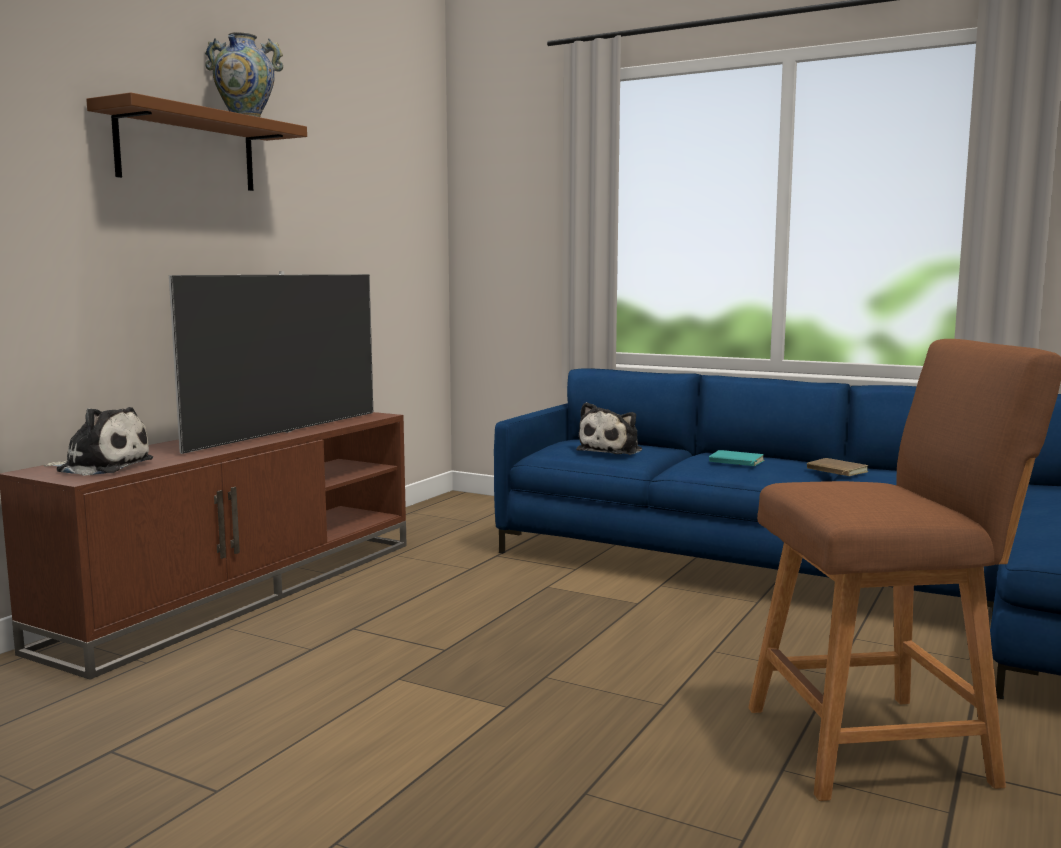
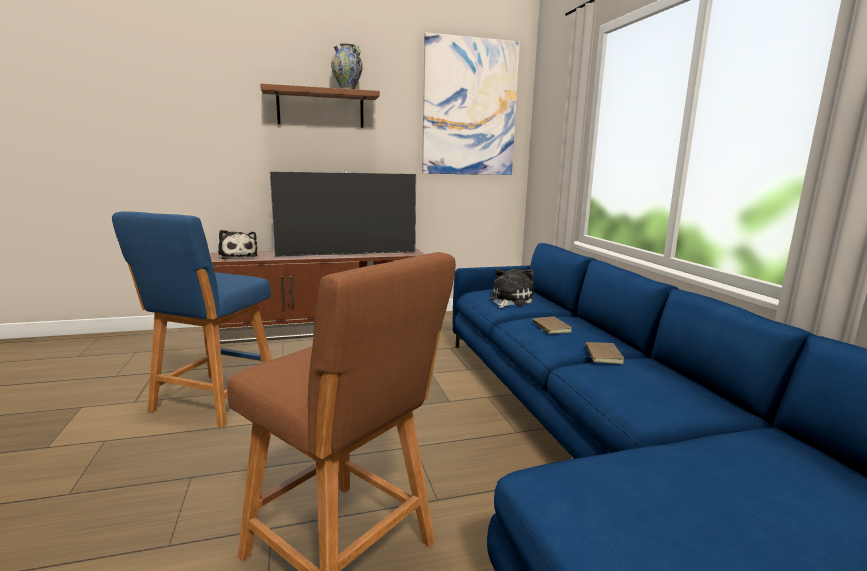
camera: 45 degrees right, 5 degrees up
(357, 729) = (212, 402): none -> blue stool
(384, 164) = (469, 108): none -> picture
(612, 450) = (509, 300): plush toy -> plush toy turned 135 degrees clockwise
(735, 462) = (550, 327): turquoise book -> brown book

